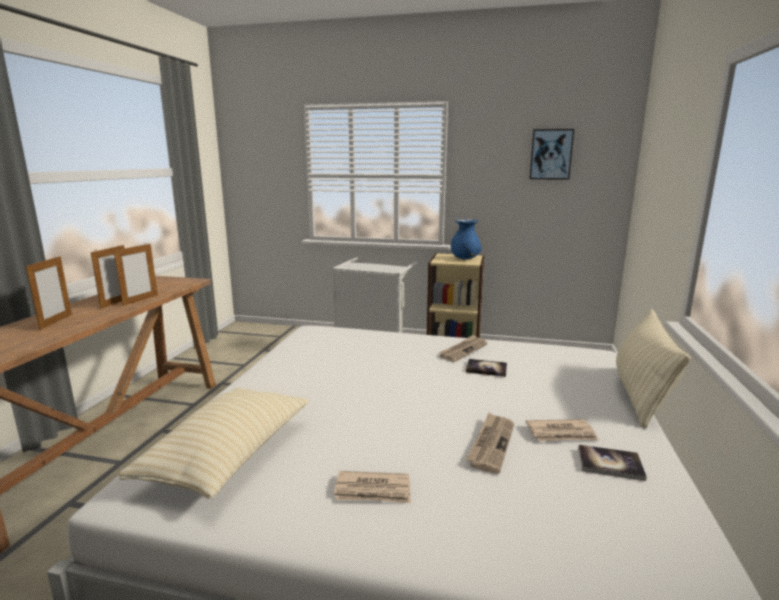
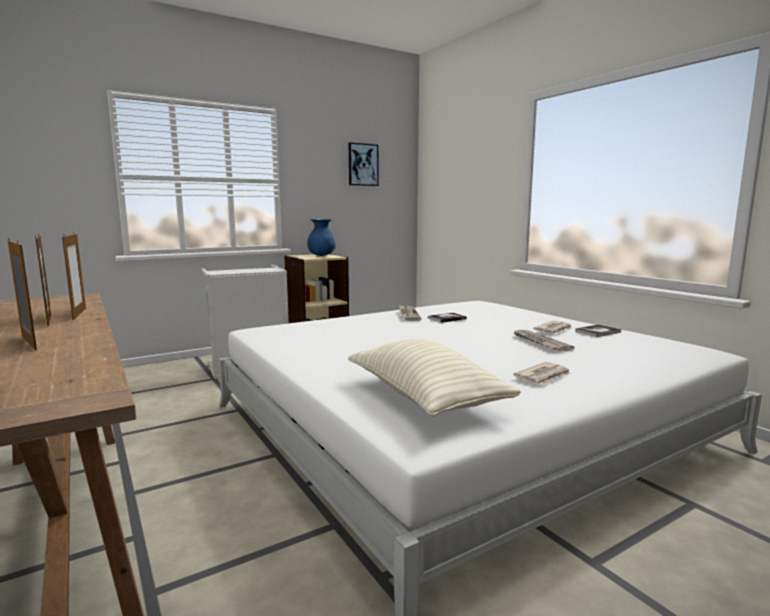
camera: 45 degrees left, 5 degrees down
(640, 395) = (538, 311): beige pillow -> none

